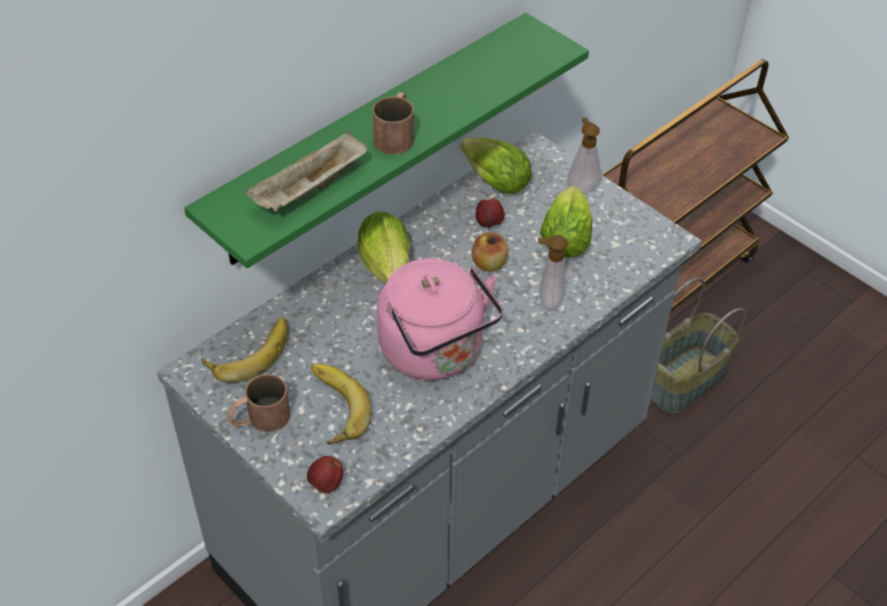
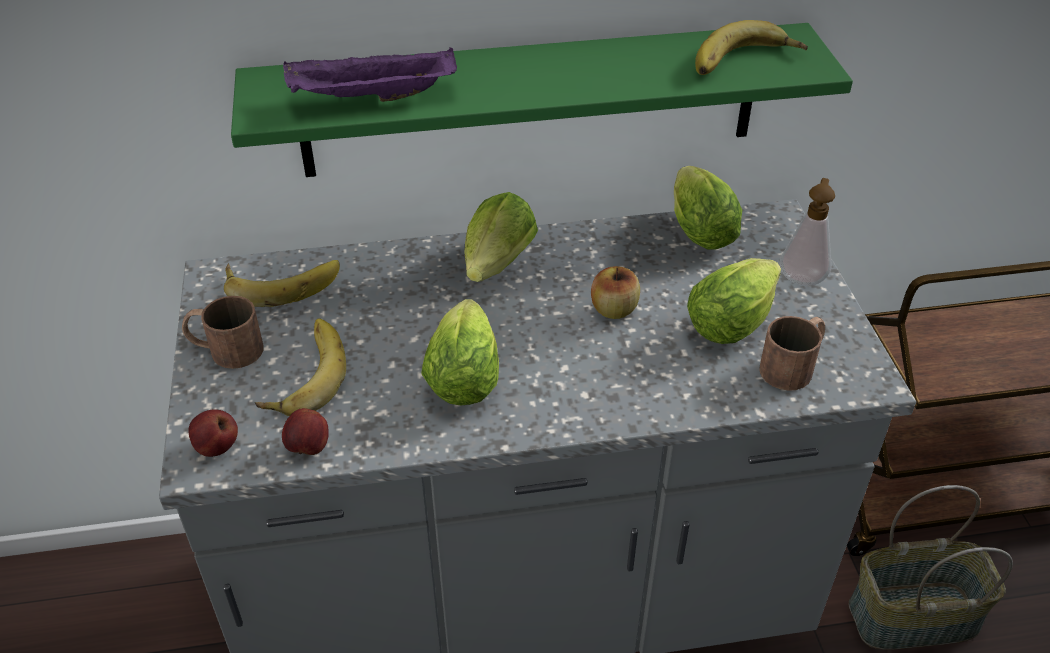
camera: 35 degrees right, 5 degrees down
(310, 190) = (371, 98): beige tray -> purple tray
(396, 134) = (524, 82): brown mug -> brown mug (794, 365)
(436, 353) = (464, 373): pink kettle -> lettuce
(489, 224) = (653, 270): apple -> apple (308, 448)
(517, 61) = (745, 62): none -> banana
(547, 301) = (646, 379): soap dispenser -> none

